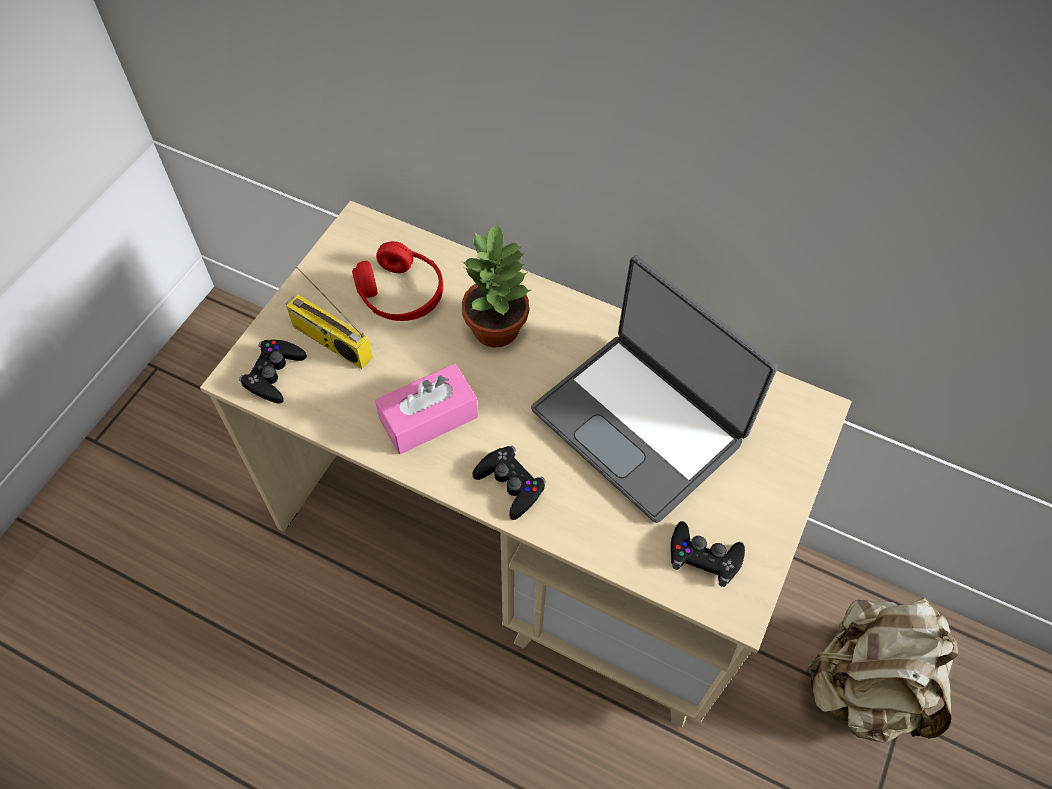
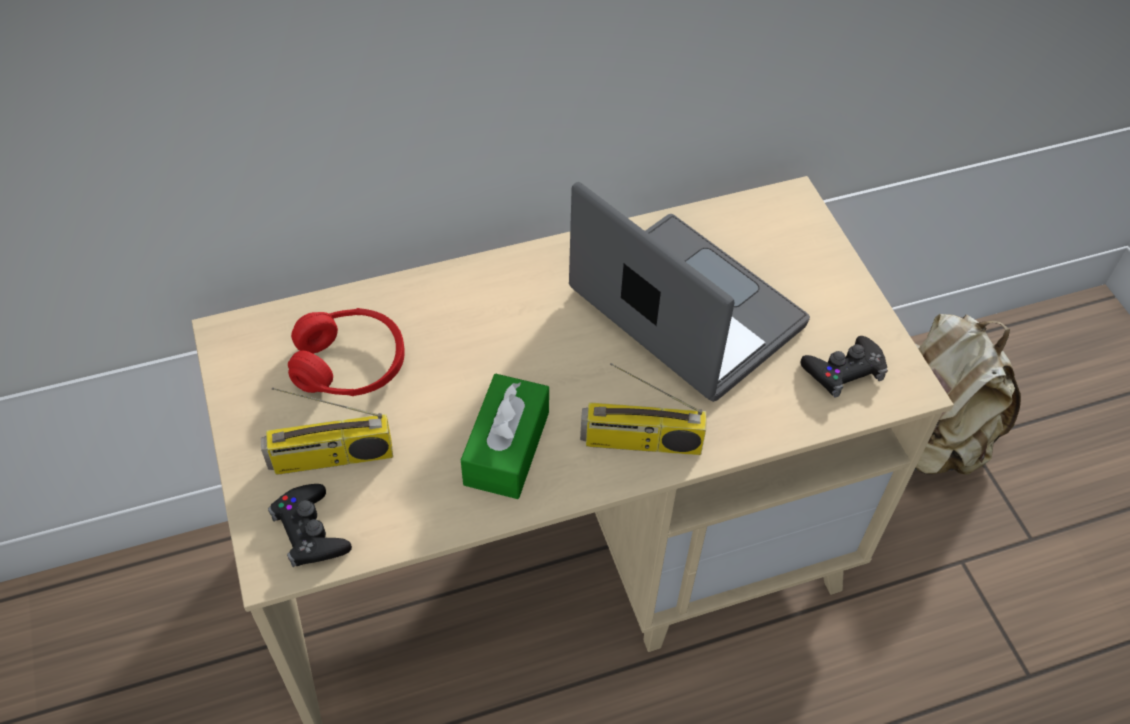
camera: 45 degrees left, 5 degrees down
(428, 418) = (507, 448): pink tissue box -> green tissue box
(497, 328) = (475, 327): potted plant -> none
(510, 484) = (640, 443): black game controller -> radio
(640, 424) = (683, 311): laptop -> laptop turned 135 degrees counterclockwise

